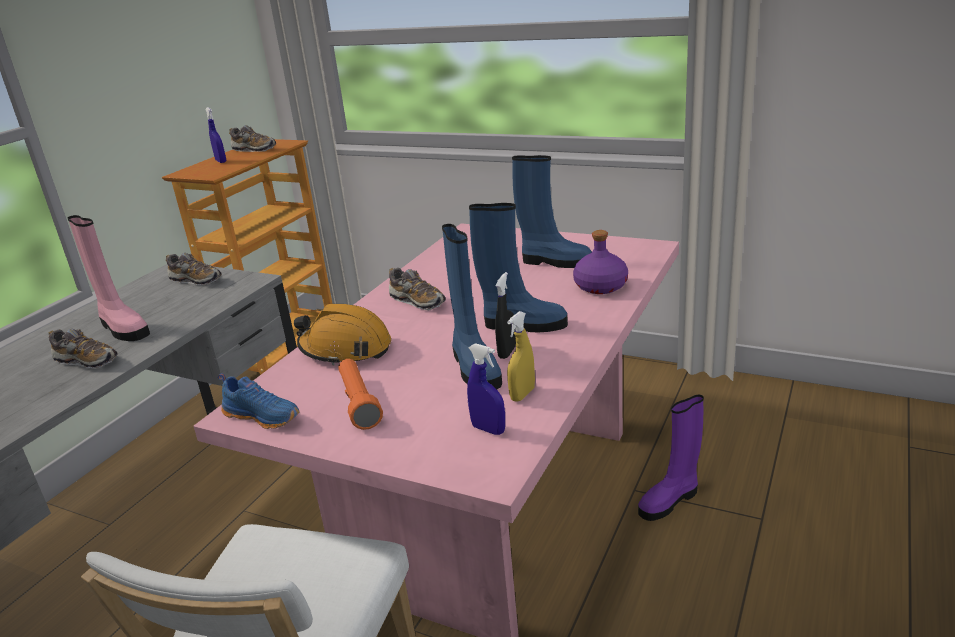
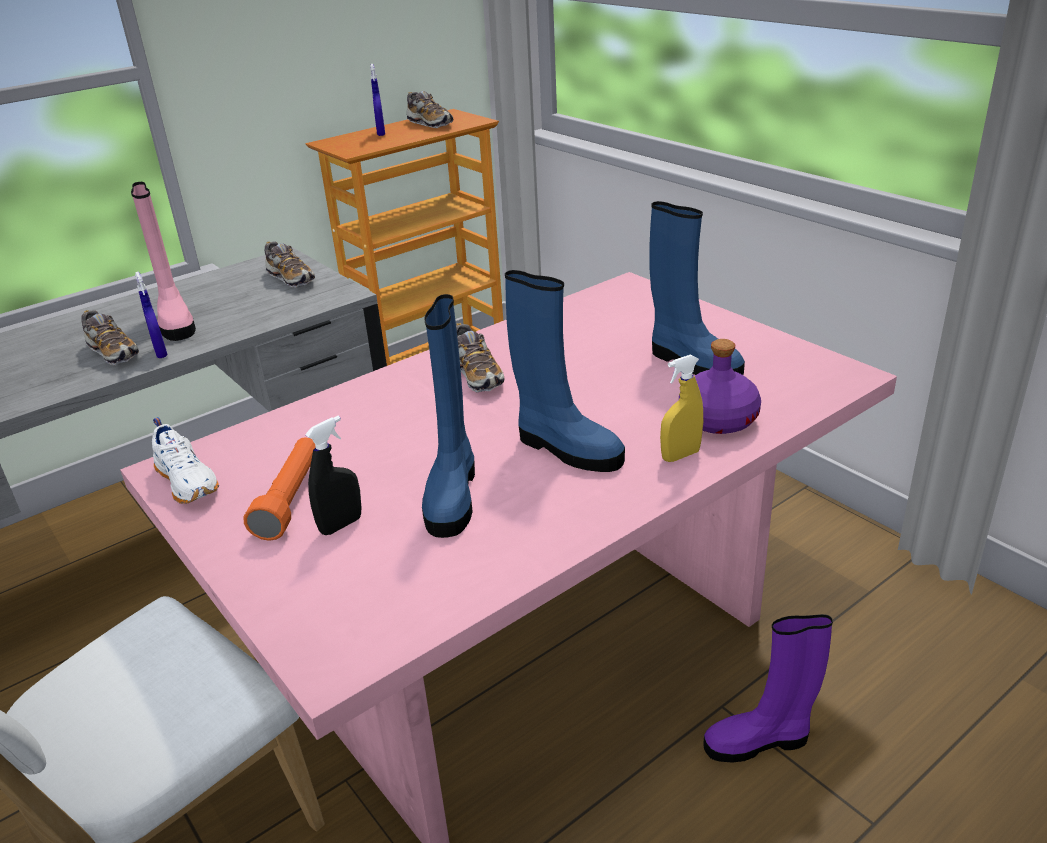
camera: 25 degrees right, 5 degrees up
(263, 416) = (188, 481): blue shoe -> white shoe
(345, 349) = (343, 419): orange hard hat -> none
(488, 429) = (387, 593): blue spray bottle -> blue spray bottle (161, 353)
(507, 352) = (511, 485): black spray bottle -> black spray bottle (341, 525)
(522, 394) = (471, 556): yellow spray bottle -> yellow spray bottle (680, 455)

